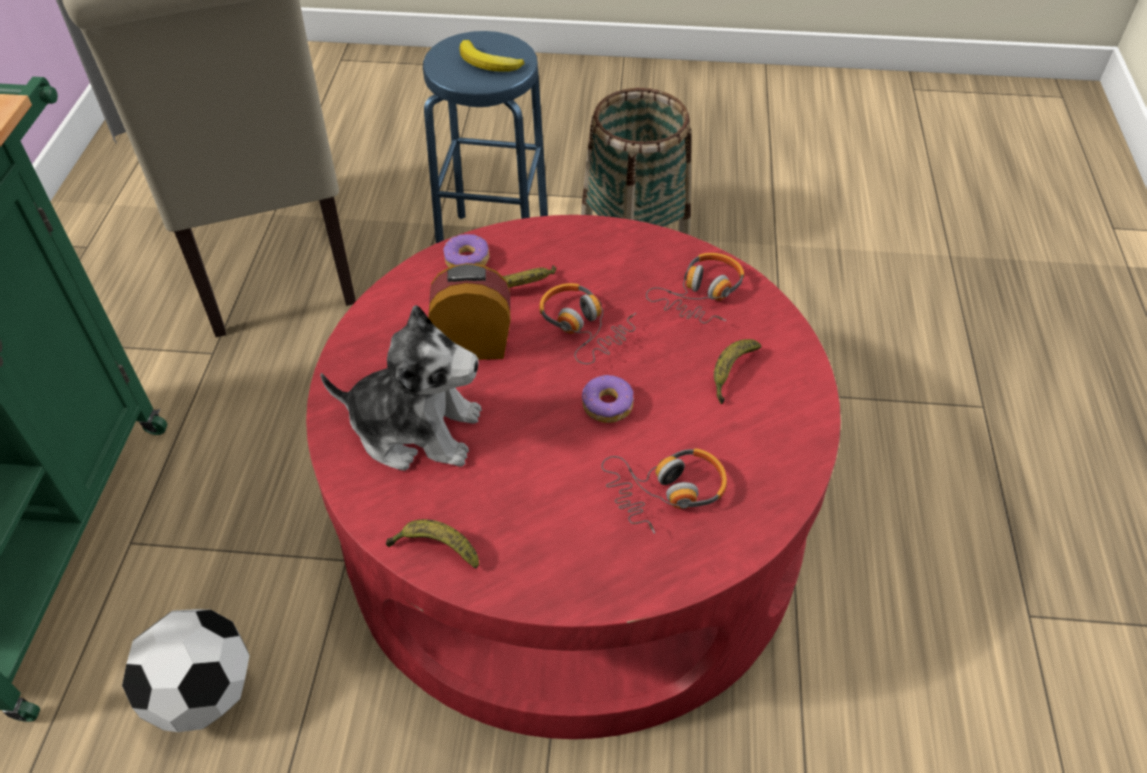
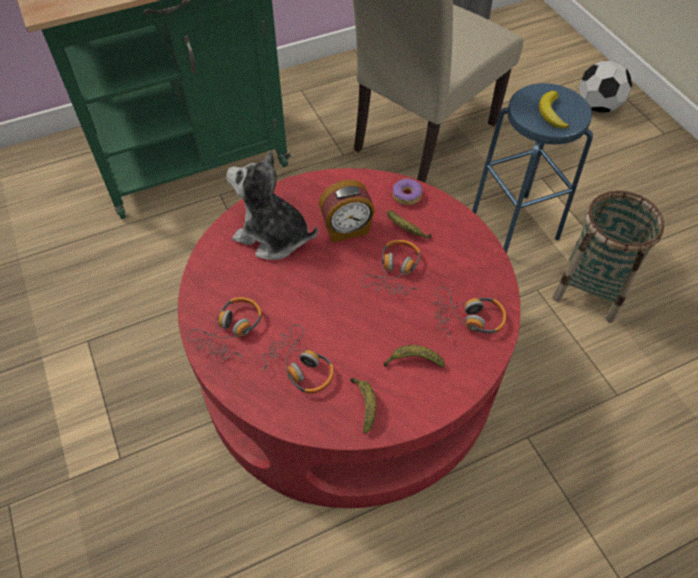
camera: 60 degrees right, 5 degrees up
(204, 693) = (162, 267): football -> football (597, 106)
(416, 429) = (273, 236): plush toy -> plush toy turned 135 degrees clockwise
(435, 549) = (204, 283): banana -> banana (364, 405)
(473, 343) = (347, 230): alarm clock -> alarm clock turned 105 degrees clockwise
(551, 550) = (231, 331): none -> headphones
(608, 405) = (344, 311): donut -> none

